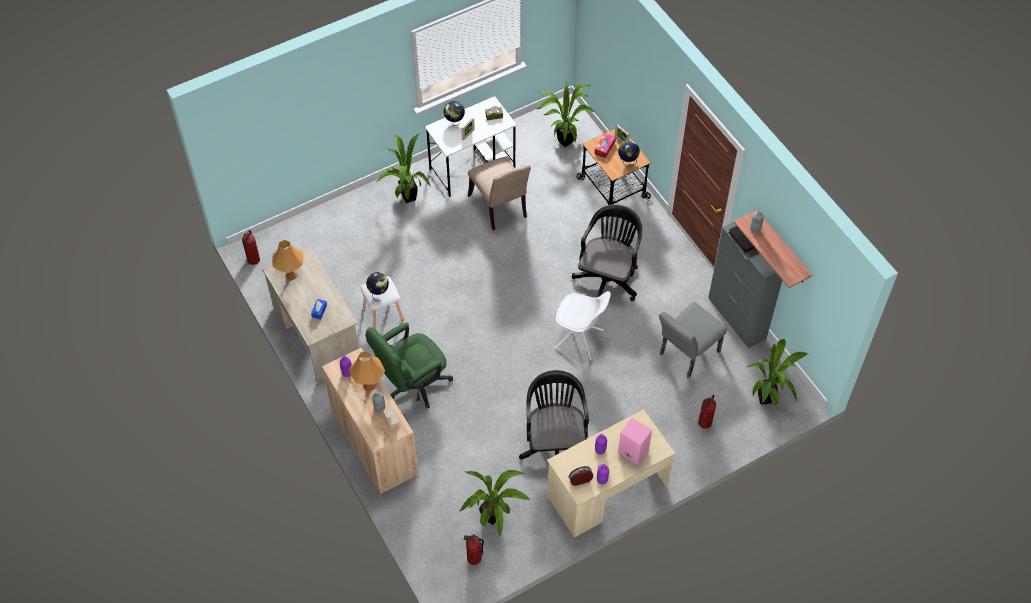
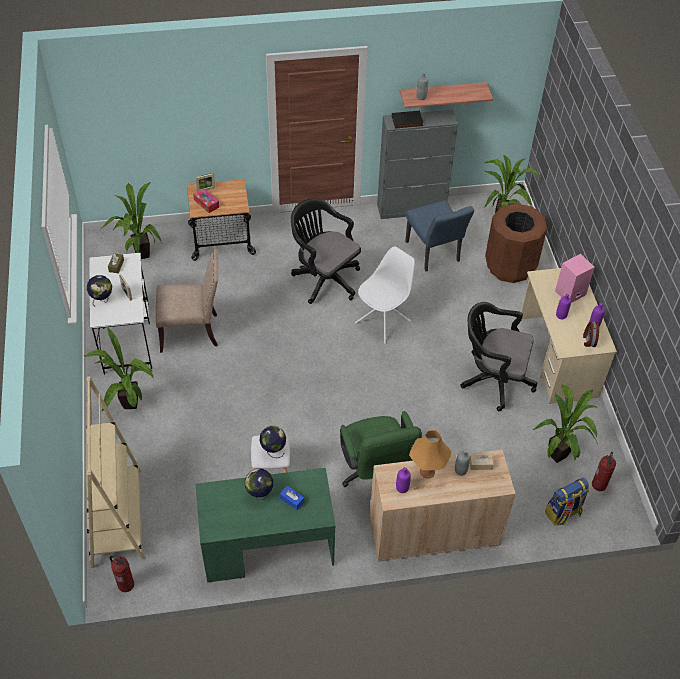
camera: 70 degrees left, 5 degrees down
(291, 275) = (225, 514): orange table lamp -> none
(305, 231) = (117, 517): none -> beige bookcase
(316, 334) = (267, 547): beige desk -> green desk
(432, 536) = (563, 513): none -> backpack
(627, 162) = (233, 193): globe -> globe (259, 494)
(686, 355) = (434, 254): grey chair -> blue chair
(705, 423) = (510, 266): fire extinguisher -> brown trash can

